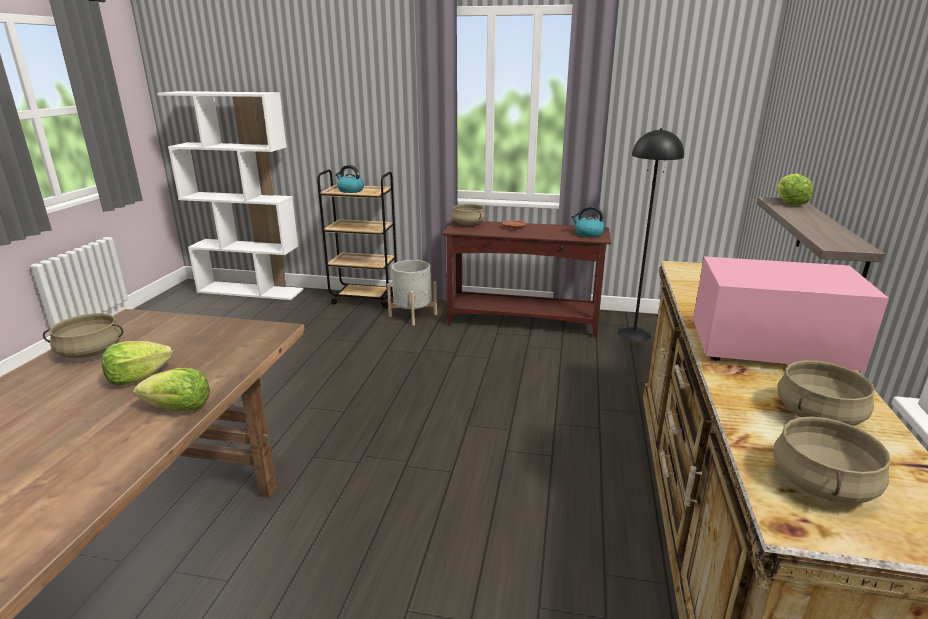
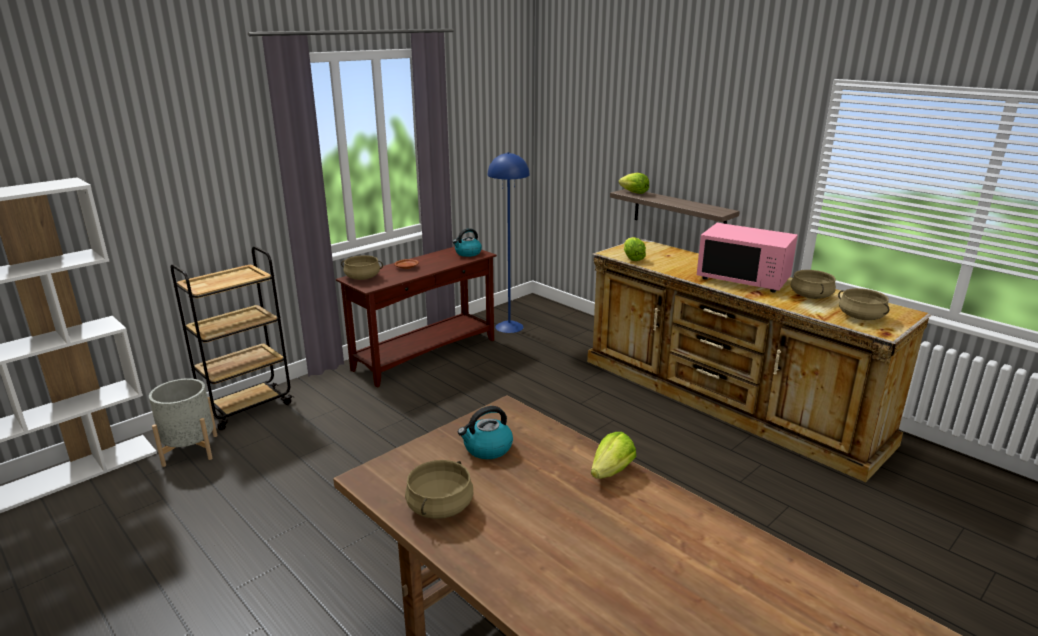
camera: 55 degrees left, 0 degrees up
(138, 377) = (532, 485): lettuce -> lettuce (632, 258)
(350, 190) = (216, 282): kettle -> kettle (487, 448)
(413, 315) = (328, 396): grey planter -> grey planter (190, 450)
(634, 334) = (509, 327): black floor lamp -> blue floor lamp
(769, 350) = (743, 279): pink microwave -> pink microwave turned 105 degrees counterclockwise

